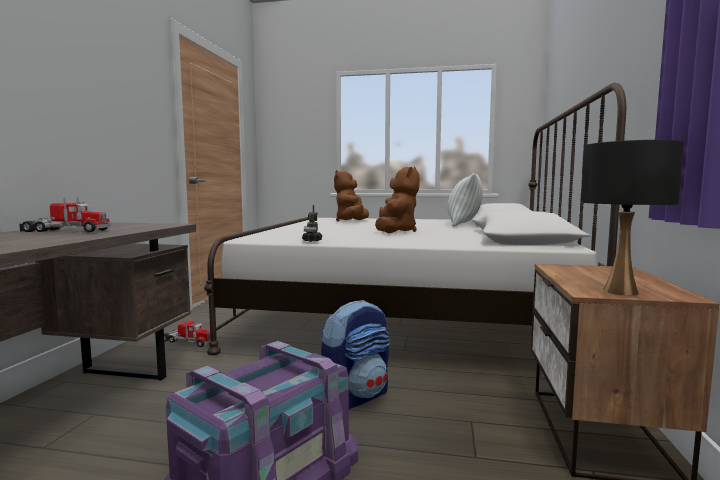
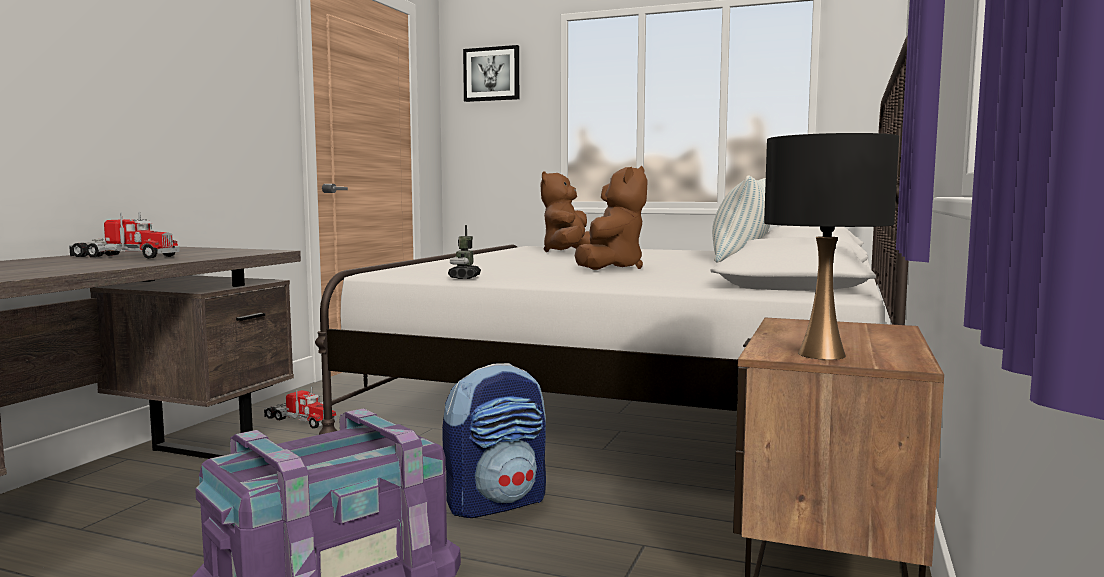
camera: 10 degrees right, 0 degrees up
(290, 108) = (492, 74): none -> picture

